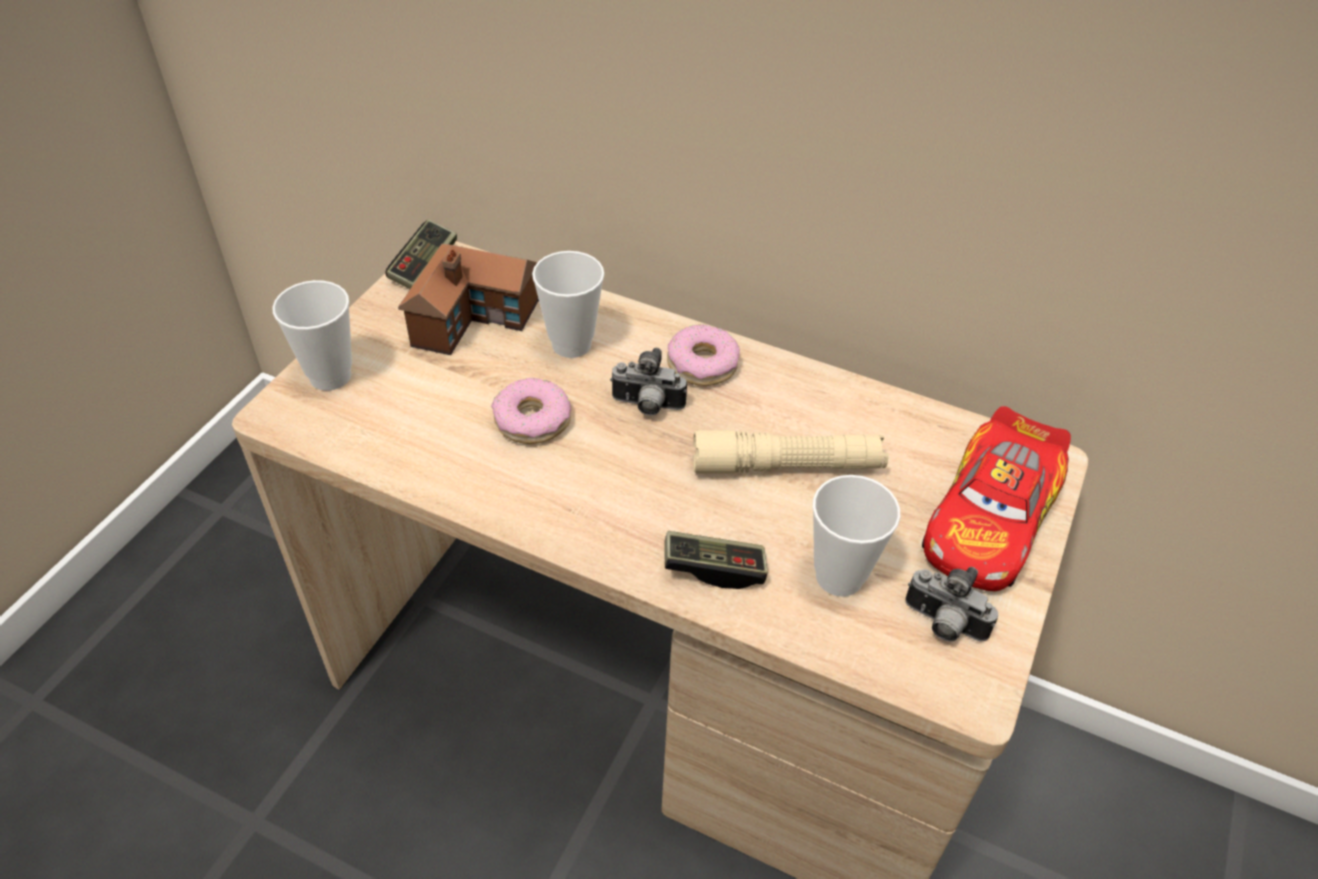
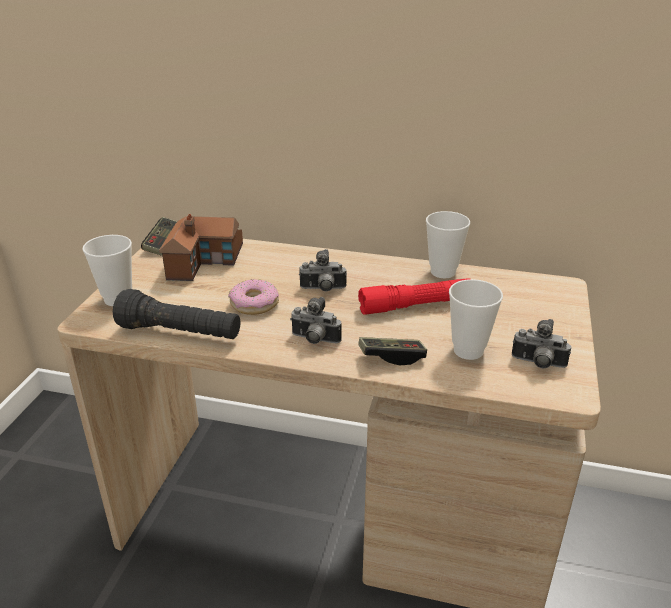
camera: 10 degrees left, 15 degrees down
(407, 463) = (180, 333): none -> black flashlight
(571, 344) = (266, 267): cup -> cup (443, 272)
(604, 513) = (314, 340): none -> camera
(702, 364) = (349, 267): donut -> none
(787, 466) = (417, 305): beige flashlight -> red flashlight
(990, 520) = (544, 314): toy car -> none

